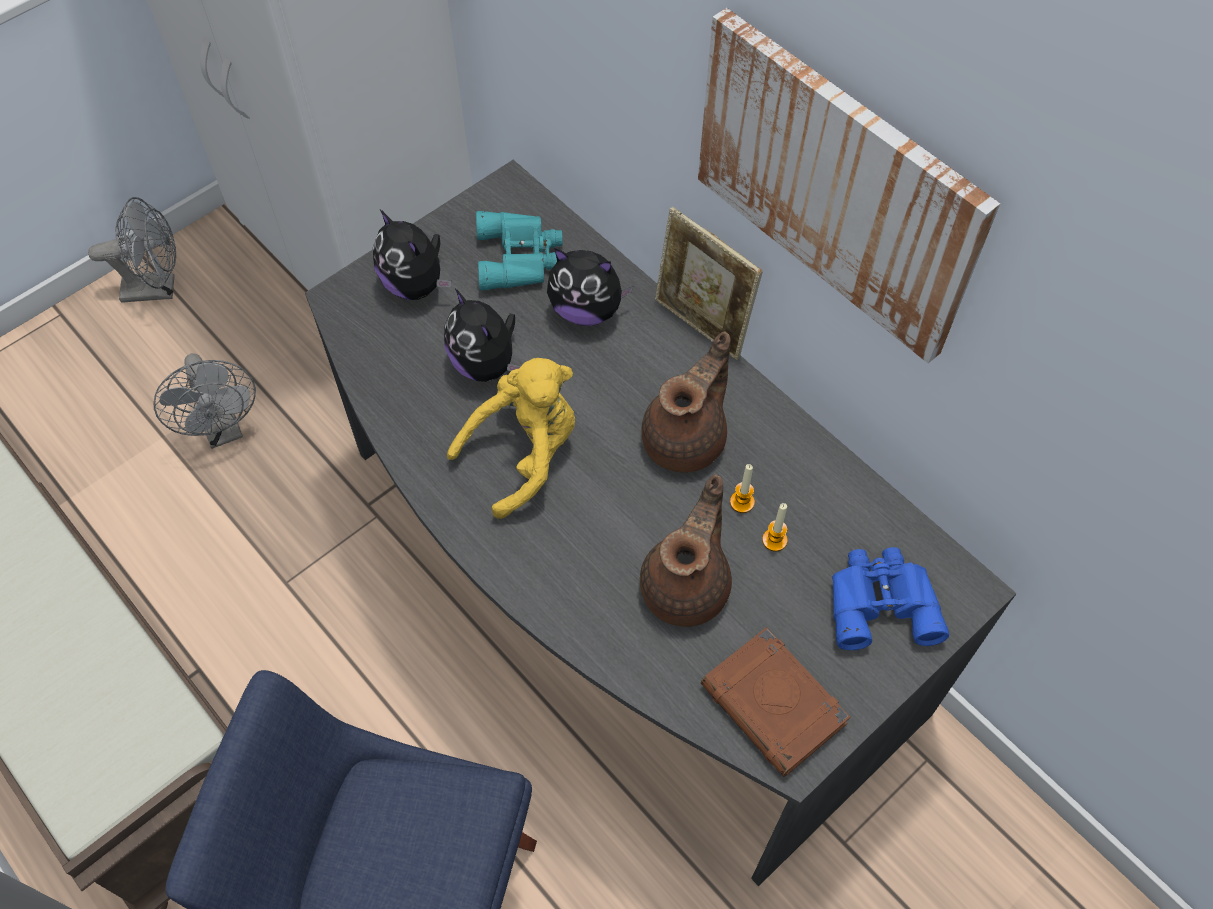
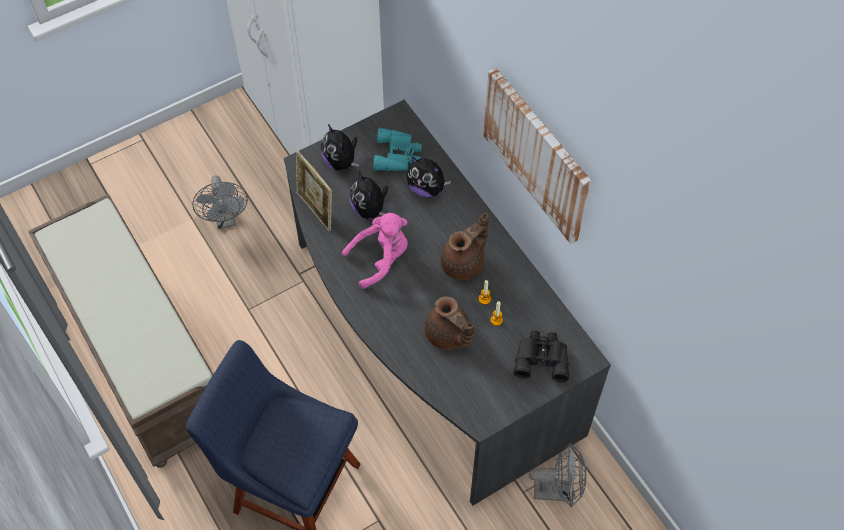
camera: 10 degrees right, 0 degrees up
(158, 288) = (199, 132): grey fan -> grey fan (558, 490)
(524, 454) = (381, 258): yellow plush toy -> pink plush toy
(687, 585) = (448, 335): brown teapot -> brown teapot turned 105 degrees clockwise
(701, 326) = (484, 206): picture frame -> picture frame (316, 210)
(774, 705) = (477, 397): brown book -> none
(880, 601) = (541, 357): blue binoculars -> black binoculars

